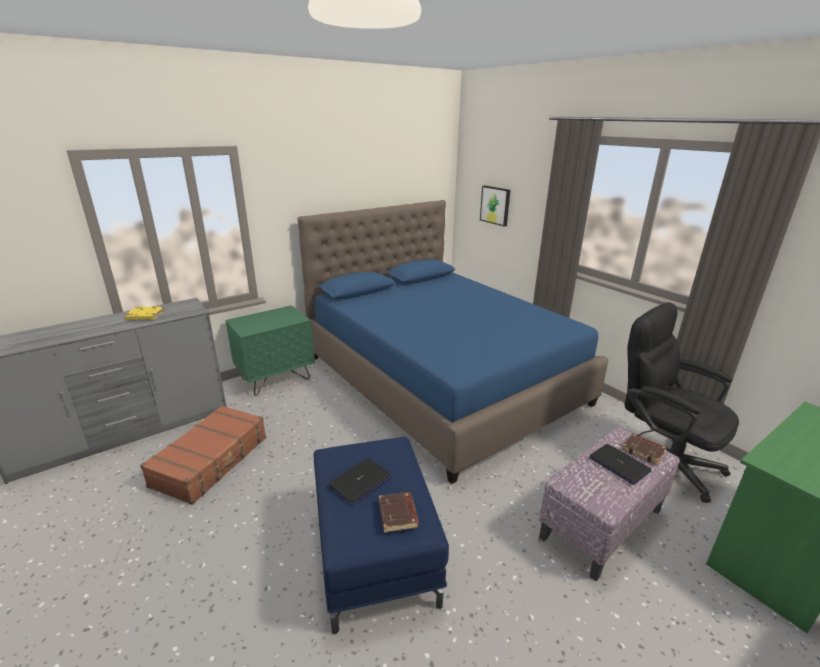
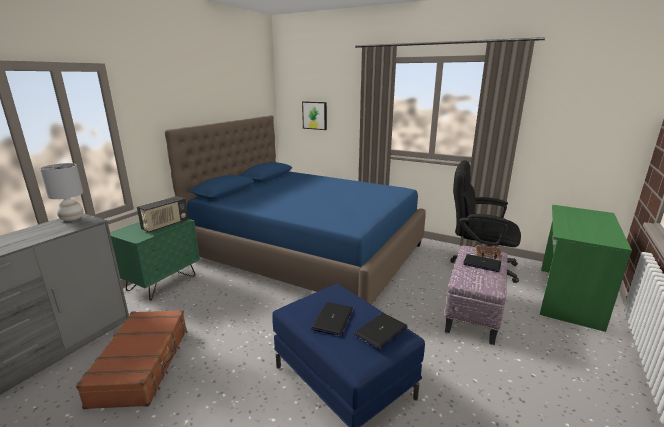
camera: 25 degrees left, 5 degrees down
(145, 316) = (34, 234): yellow book -> none
(185, 304) = (72, 218): none -> grey table lamp
(280, 321) = (165, 225): none -> radio
(398, 515) = (380, 331): brown book -> laptop

